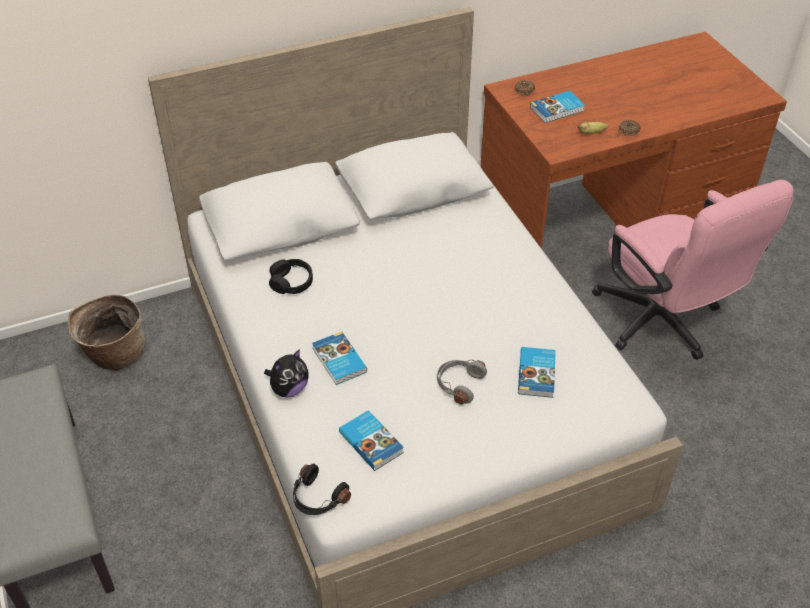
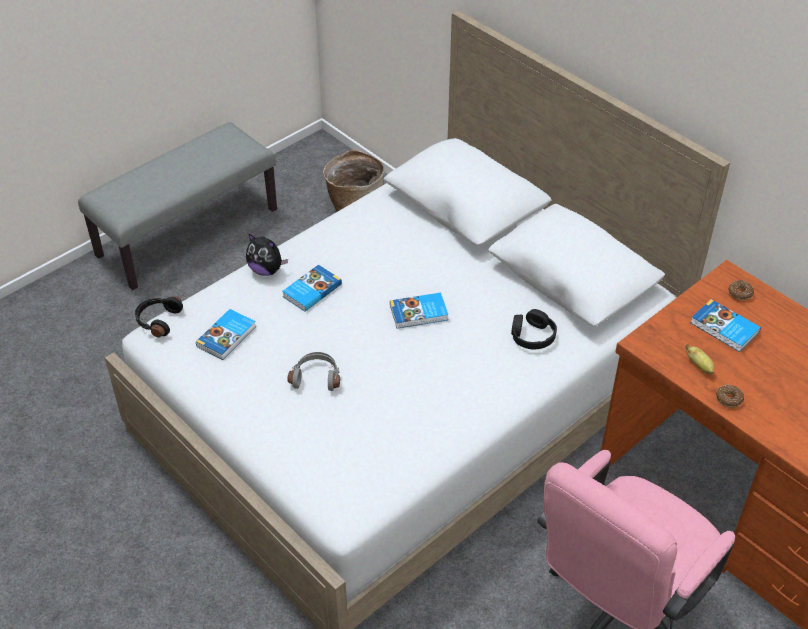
camera: 70 degrees right, 0 degrees up
(291, 282) = (393, 233): black headphones -> black headphones (532, 336)
(537, 374) = (354, 432): book -> book (419, 313)

